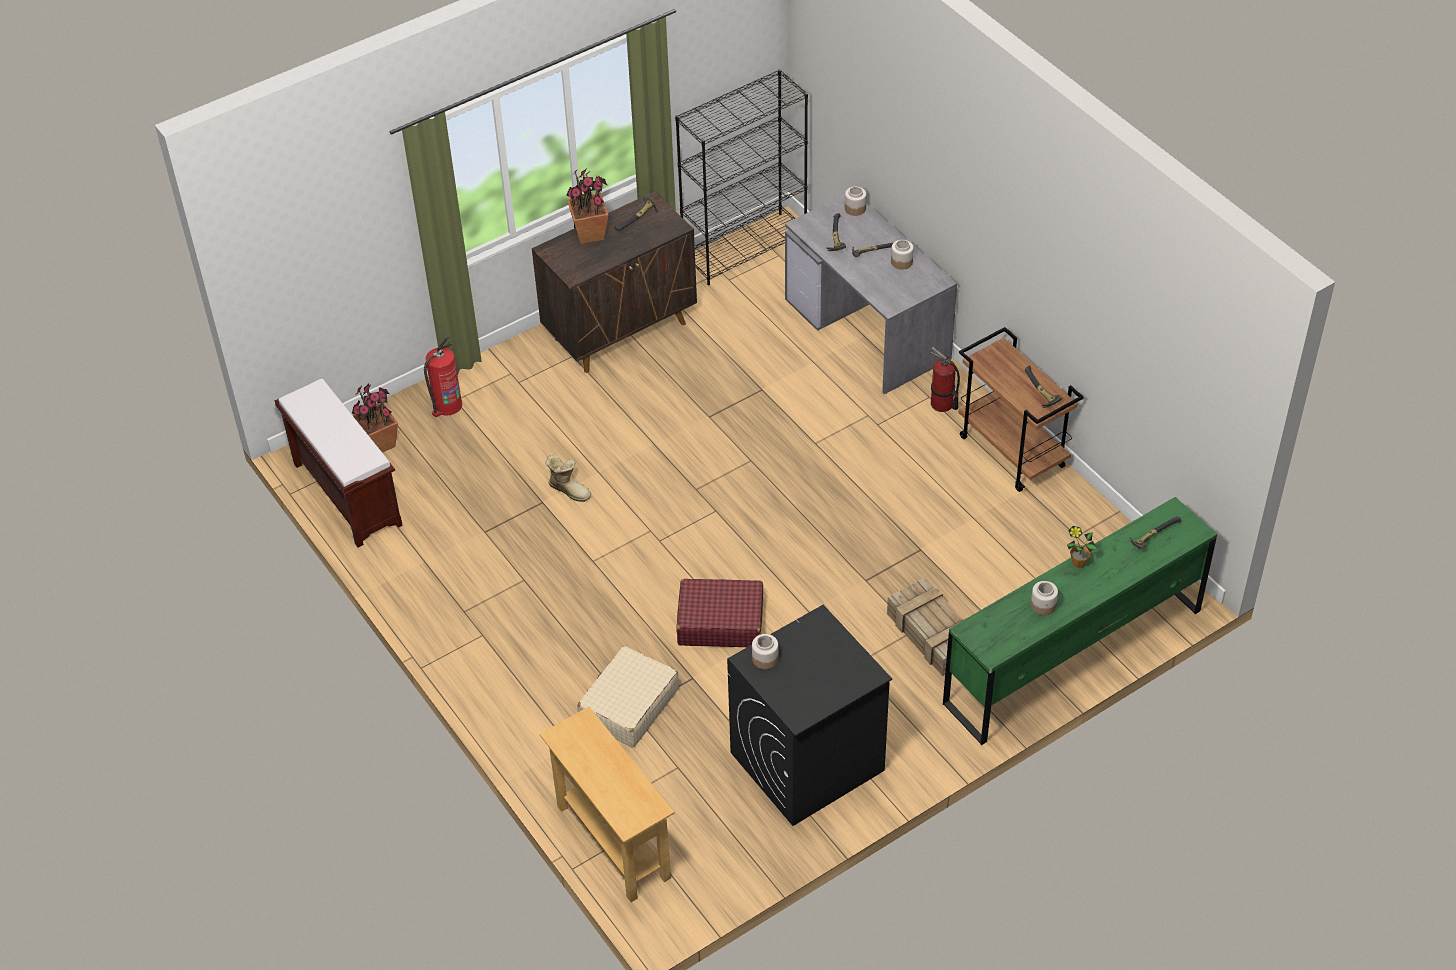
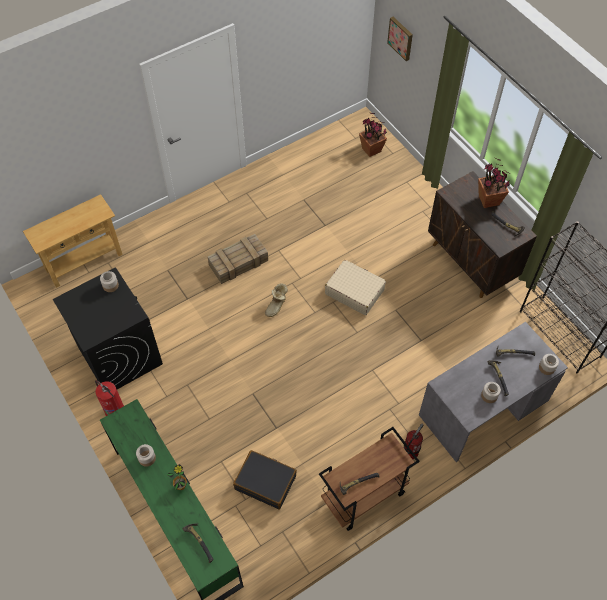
camera: 90 degrees right, 10 degrees up
(304, 265) = (401, 38): none -> picture
(346, 494) = (334, 138): brown bench -> none
(447, 405) = (402, 178): fire extinguisher -> fire extinguisher (114, 410)
(569, 489) = (334, 238): boot -> boot (277, 306)
(628, 706) = (172, 268): beige suitcase -> beige suitcase (354, 291)
(720, 622) = (227, 313): red suitcase -> none
(931, 633) = (205, 429): crate -> crate (239, 262)
(1007, 557) = (265, 482): none -> black suitcase

